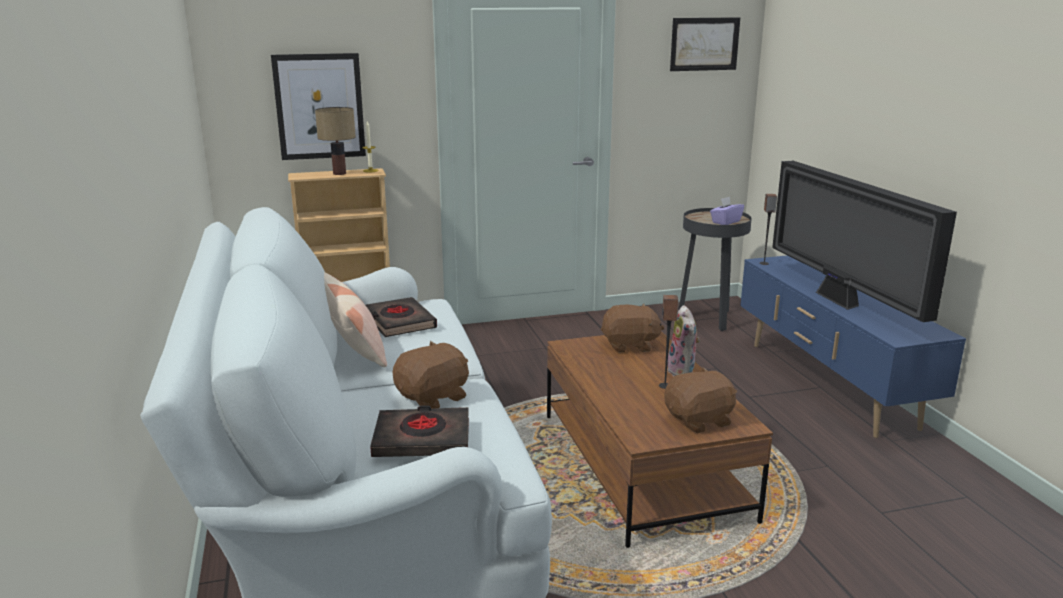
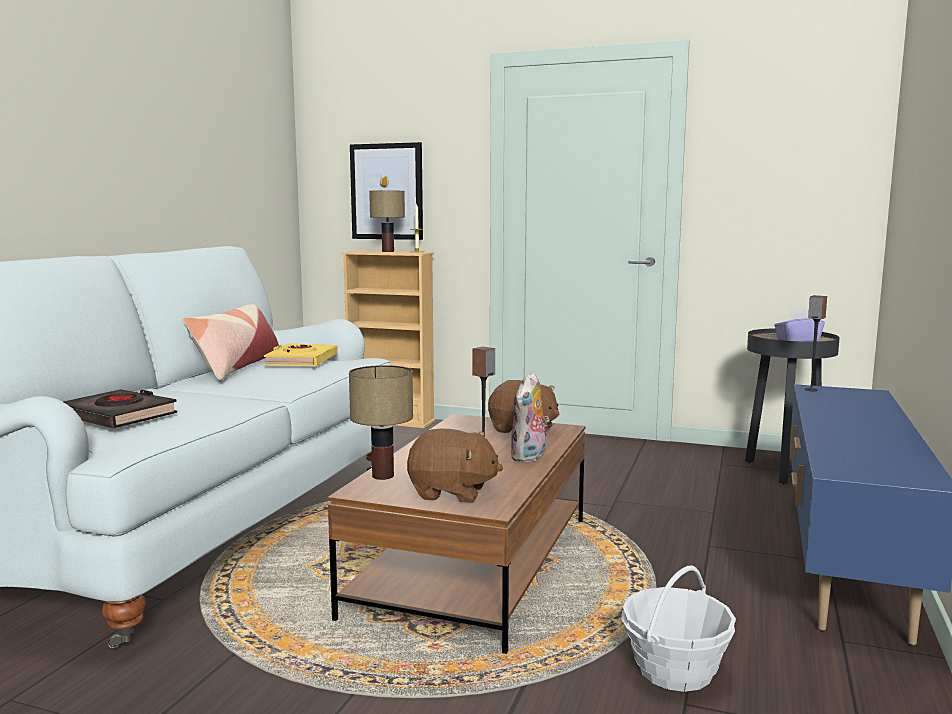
camera: 35 degrees right, 10 degrees down
(399, 322) = (301, 361): black book -> yellow book
(434, 398) = (201, 401): brown plush toy -> none
(628, 422) = (382, 476): none -> table lamp
(704, 44) = (807, 127): picture -> none
(839, 301) = (836, 430): television -> none
(850, 494) = (675, 670): none -> basket

